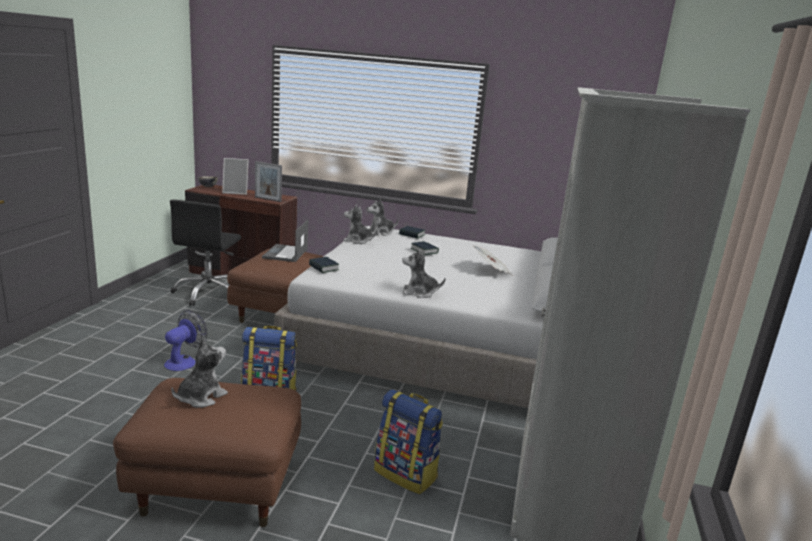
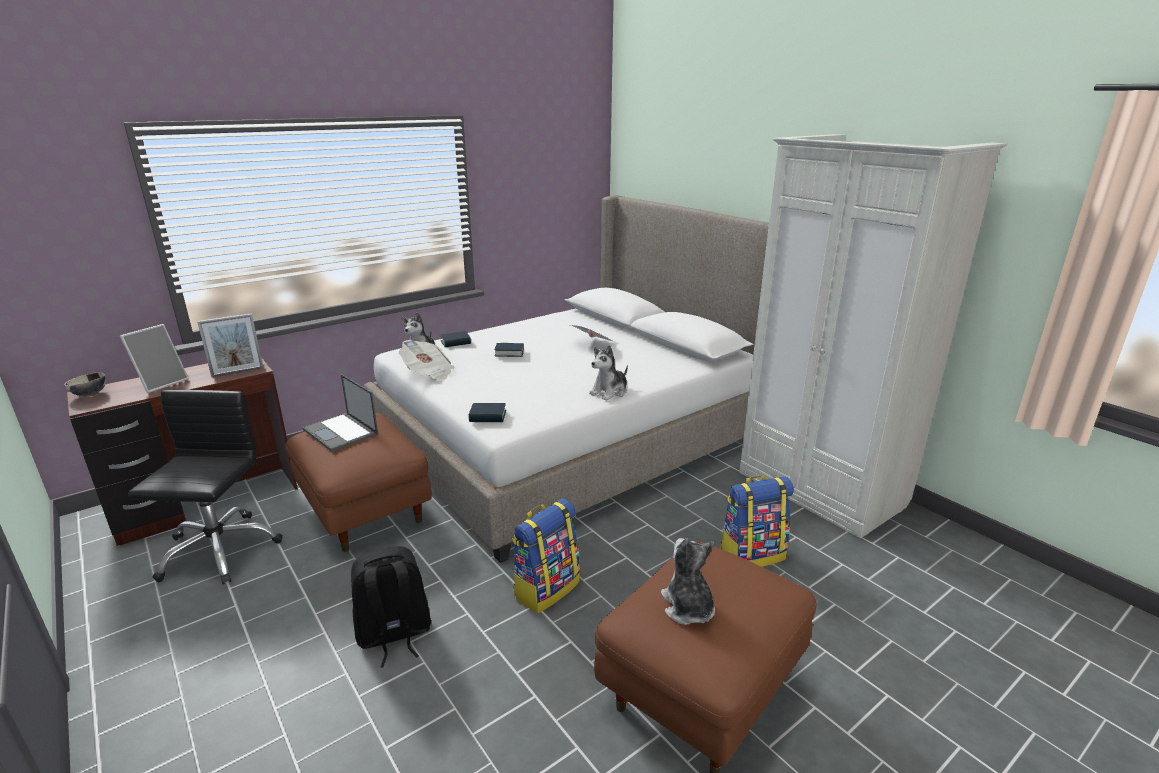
camera: 50 degrees left, 5 degrees up
(184, 361) = (394, 635): fan -> black backpack
(208, 293) = (219, 550): black office chair -> black office chair turned 135 degrees counterclockwise
(358, 241) = (428, 373): plush toy -> newspaper

